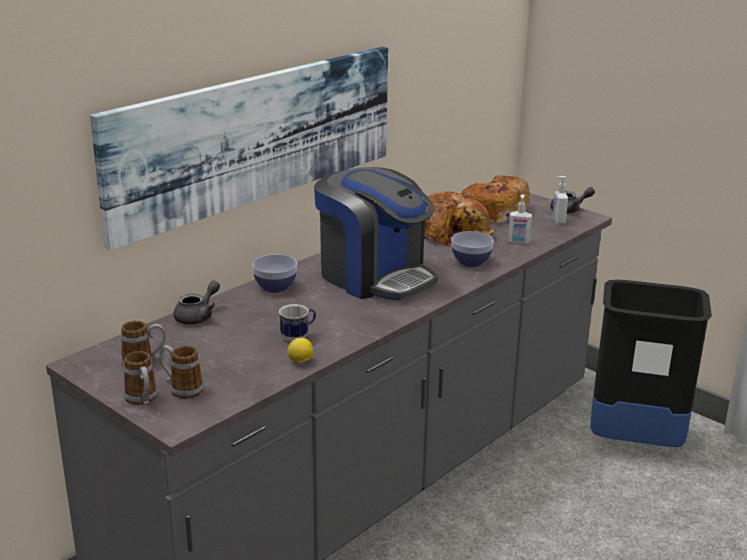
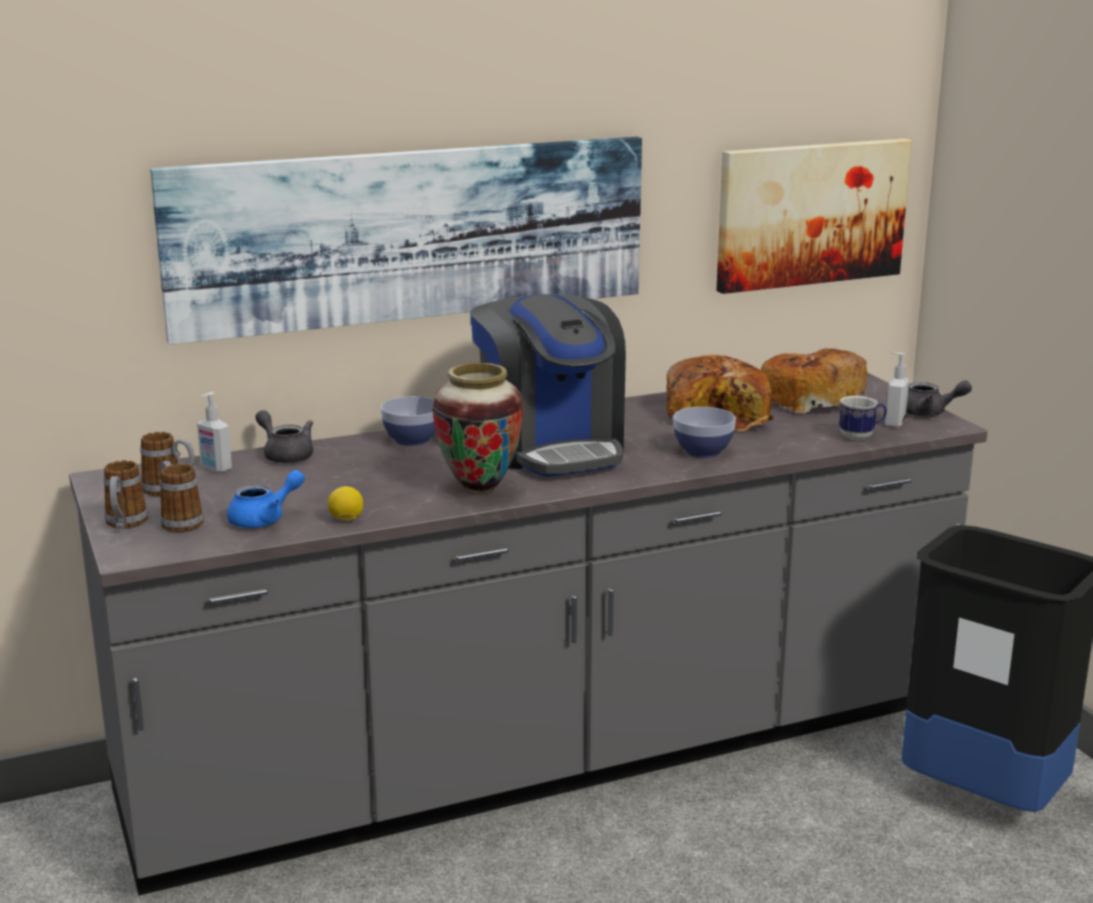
camera: 25 degrees right, 5 degrees down
(198, 316) = (285, 455): grey teapot -> grey teapot turned 105 degrees counterclockwise
(243, 373) = (265, 519): none -> blue teapot
(298, 337) = (375, 494): mug -> mug (861, 437)
(364, 319) = (480, 489): none -> vase
(469, 85) = (811, 213): none -> picture
(518, 242) = (801, 439): soap dispenser -> soap dispenser (215, 469)

